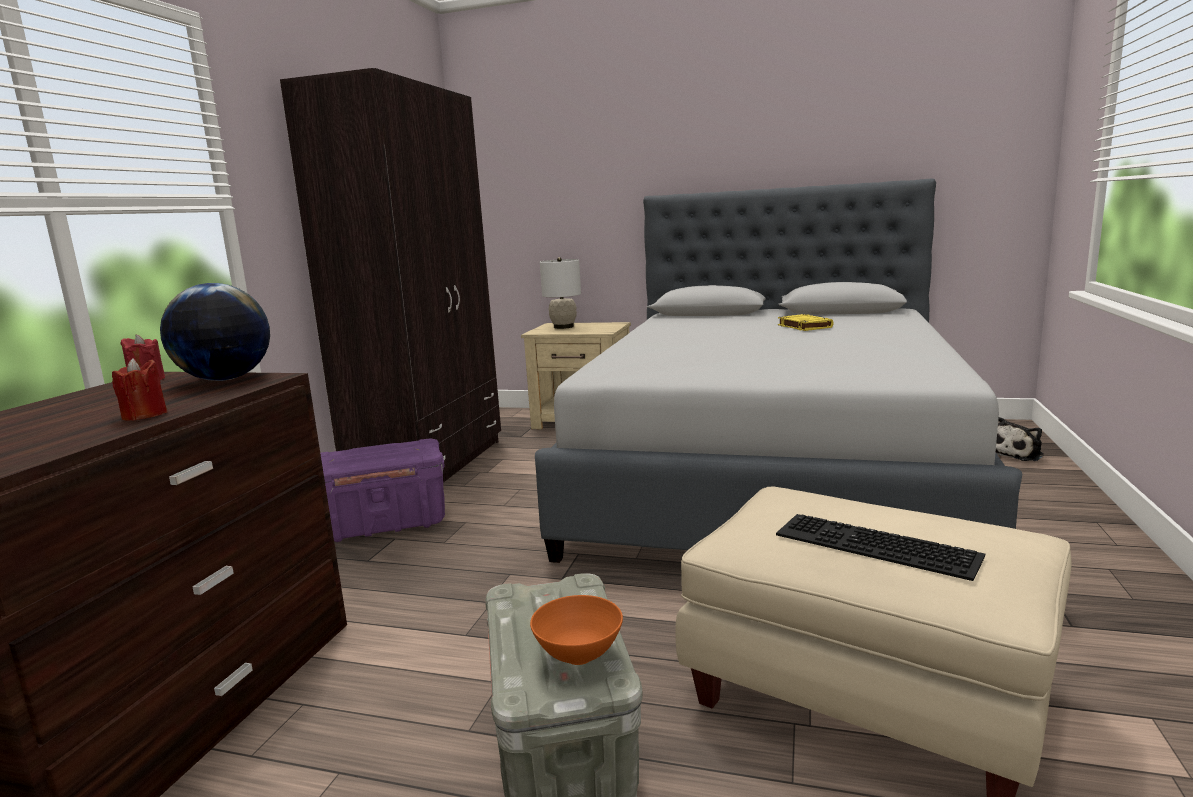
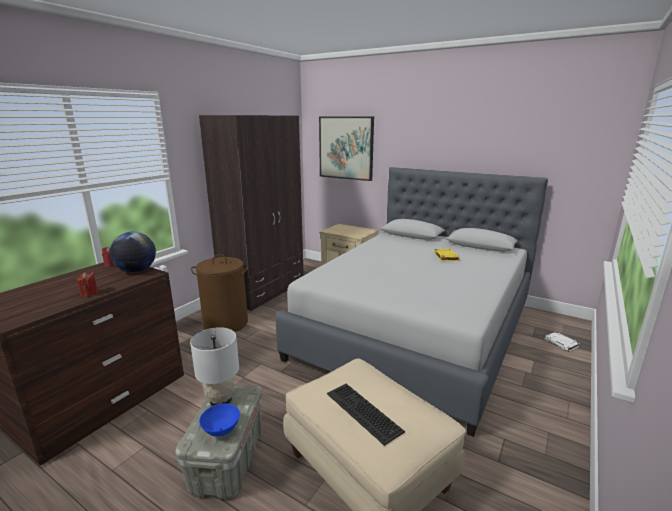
camera: 15 degrees right, 5 degrees up
(382, 525) = (225, 323): purple storage box -> brown laundry basket
(549, 172) = (346, 148): none -> picture
(563, 327) = (343, 228): white table lamp -> white table lamp (220, 399)
(580, 656) = (222, 431): orange bowl -> blue bowl
(1016, 454) = (561, 343): plush toy -> white book

